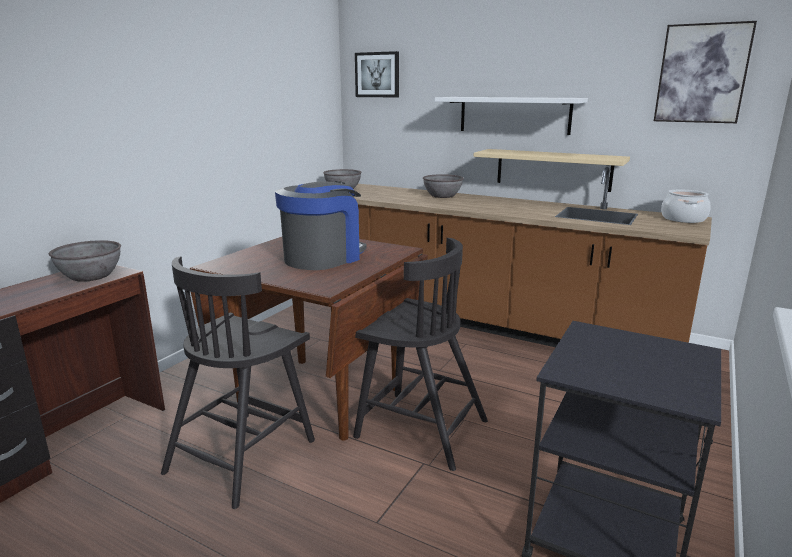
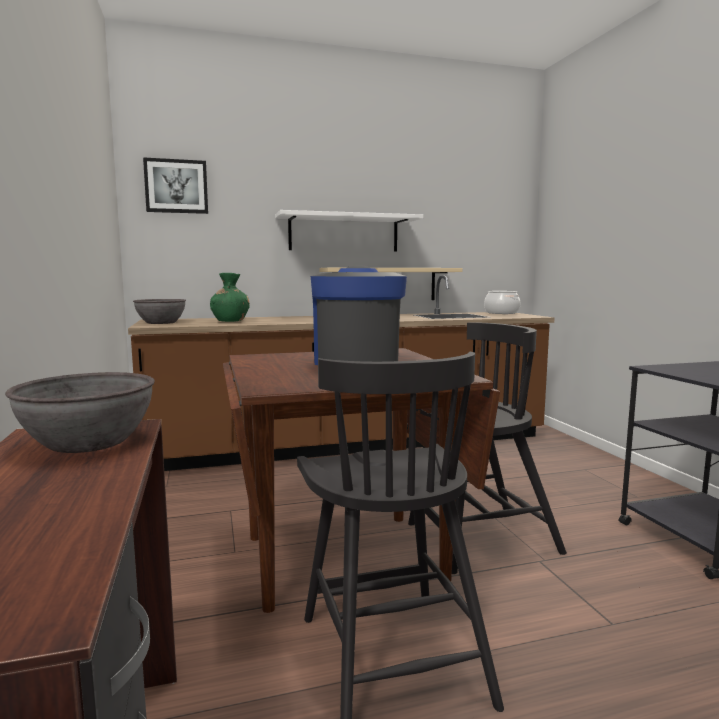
camera: 45 degrees left, 10 degrees down
(385, 194) = (230, 321): none -> green vase
(442, 196) = (290, 318): grey bowl -> none
(702, 74) = (487, 201): picture -> none

